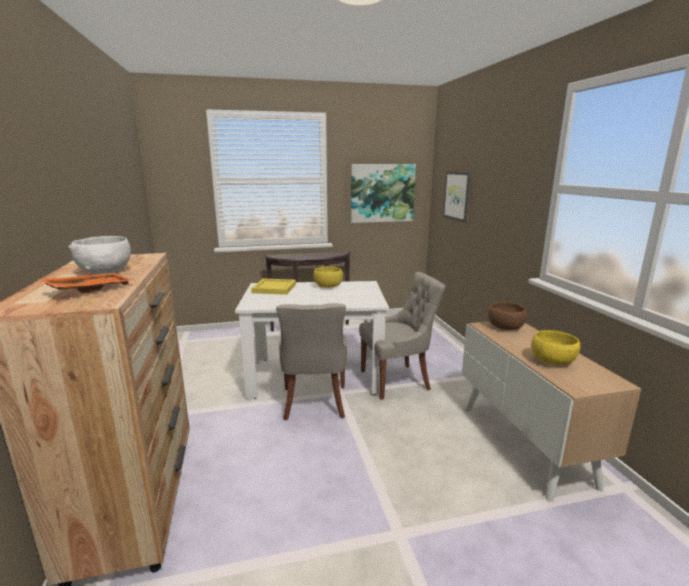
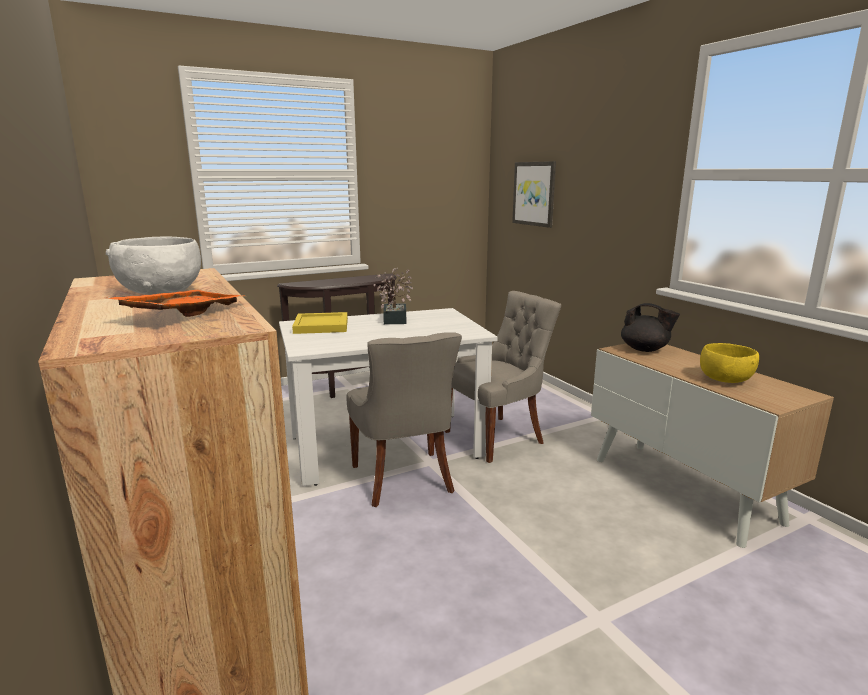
camera: 15 degrees left, 0 degrees up
(328, 286) = (395, 318): yellow bowl -> potted plant
(382, 193) = (429, 193): picture -> none
(505, 327) = (645, 349): brown bowl -> black teapot

